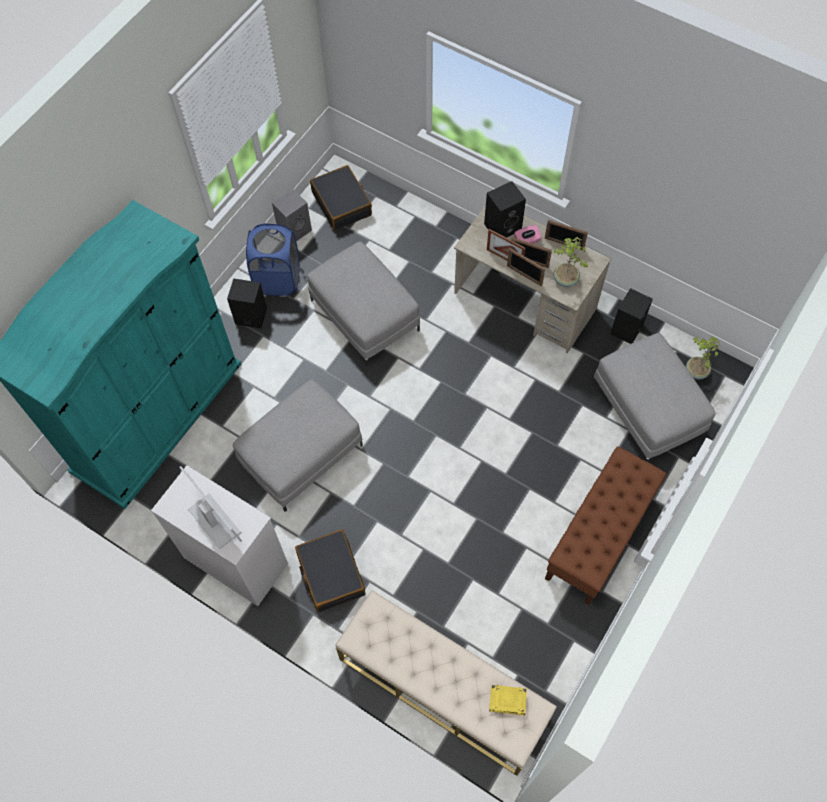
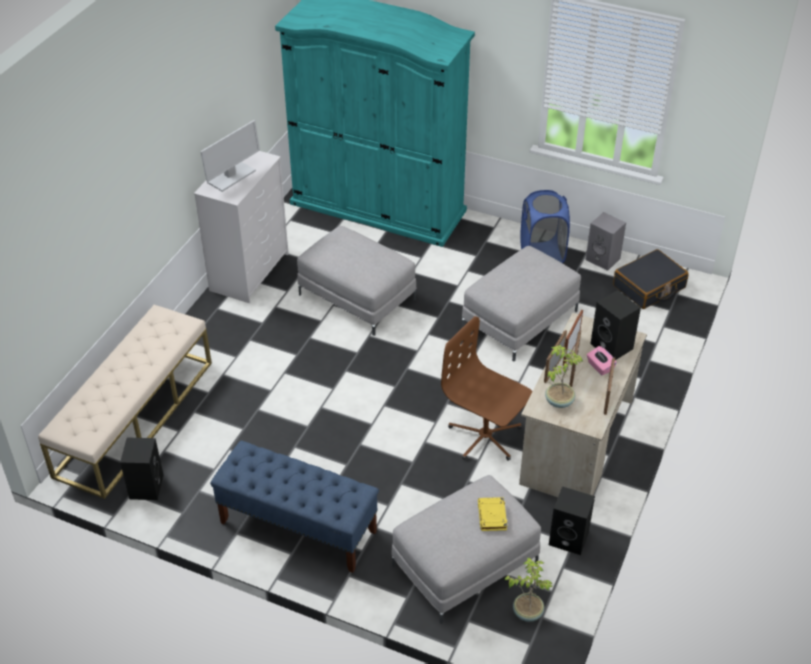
camera: 80 degrees right, 20 degrees down
(250, 316) = (494, 245): black speaker -> black speaker (146, 486)
(330, 574) = (241, 331): black suitcase -> none
(508, 700) = (98, 418): yellow book -> yellow book (492, 516)
(510, 370) = (485, 437): none -> brown office chair
(599, 537) = (297, 527): brown bench -> blue bench

